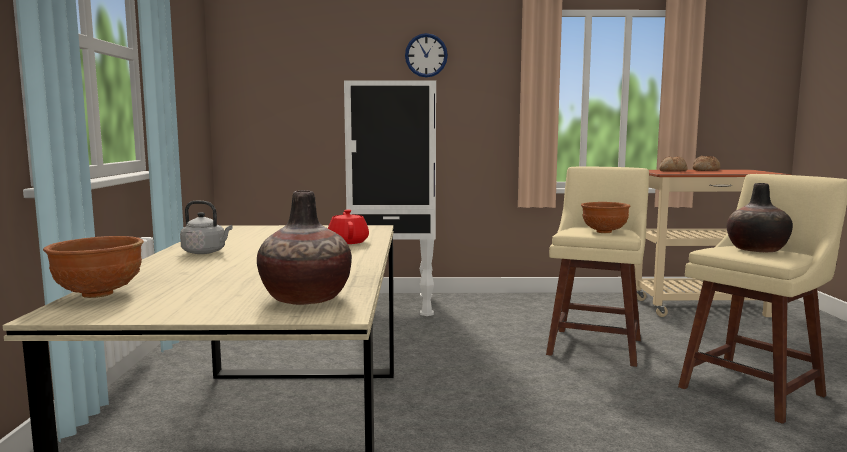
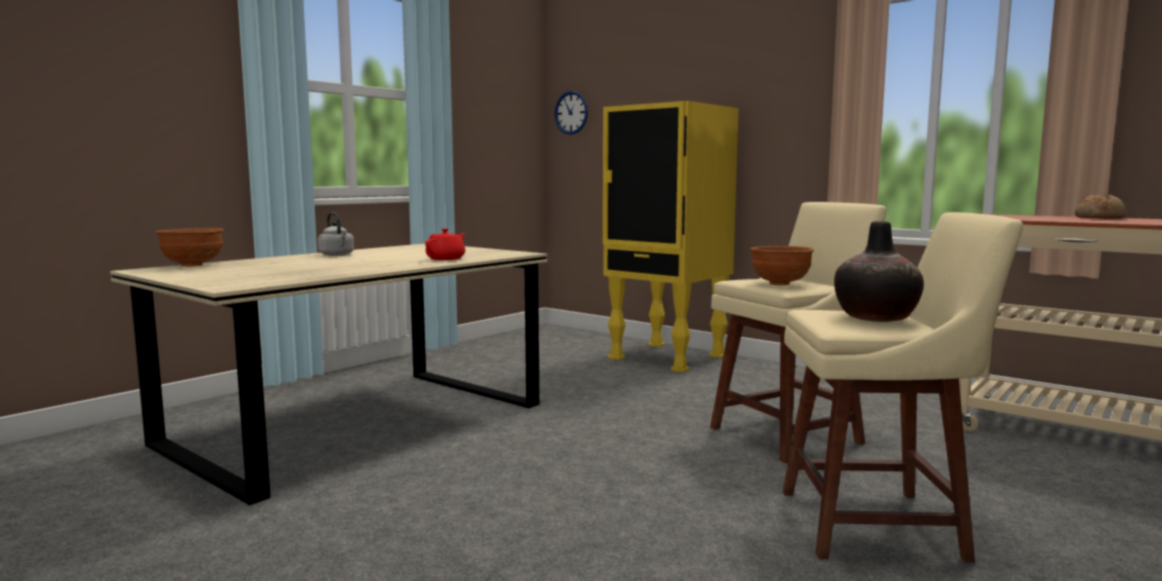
camera: 40 degrees right, 0 degrees up
(305, 298) = (252, 279): vase -> none
(394, 305) = (667, 357): white cabinet -> yellow cabinet
(426, 55) = (733, 71): wall clock -> wall clock (571, 112)
(672, 171) = (1025, 216): bread -> none

